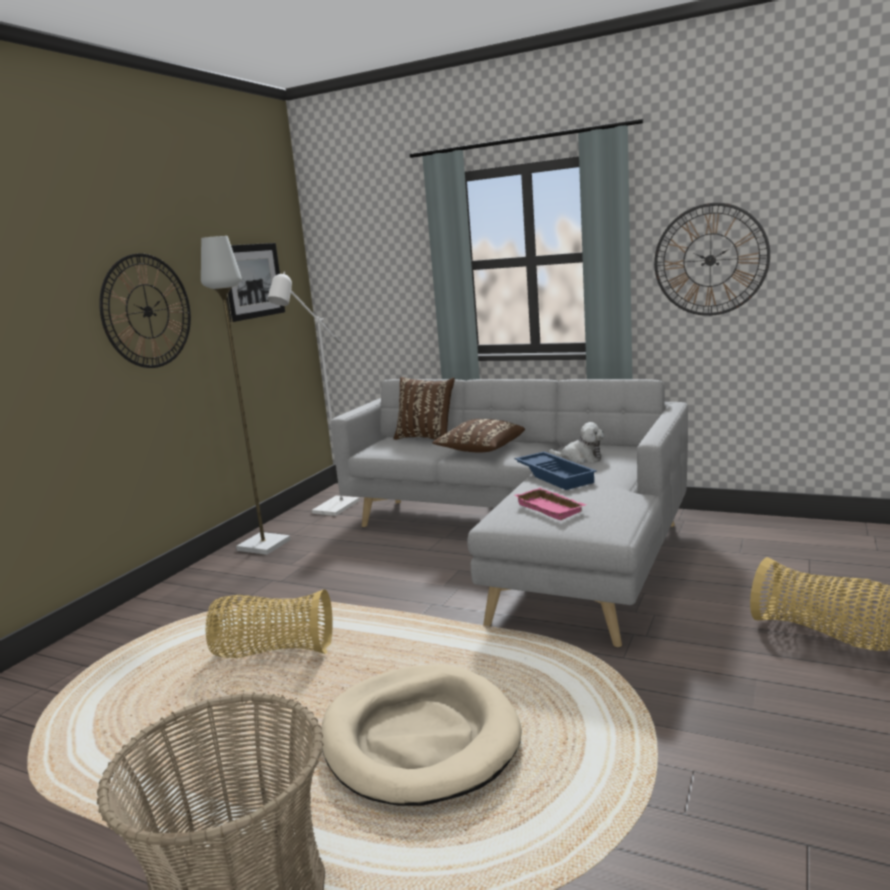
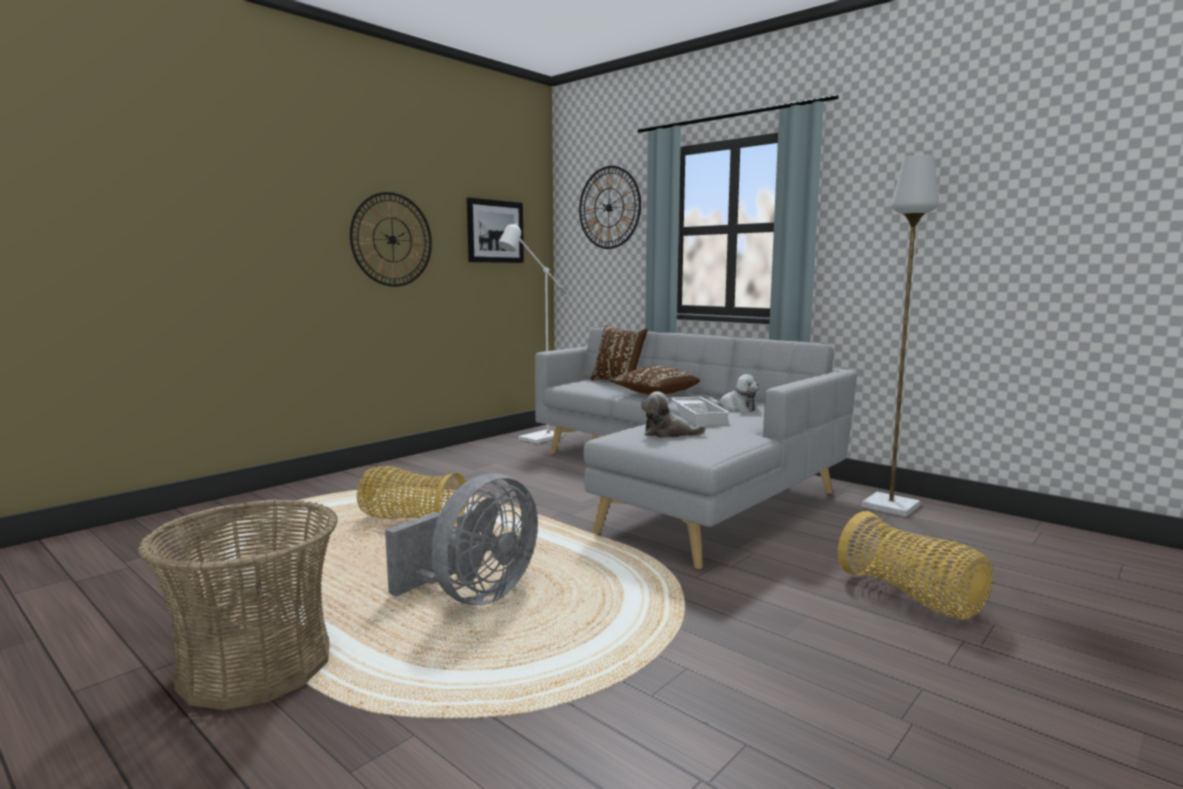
camera: 15 degrees right, 5 degrees down
(265, 545) = (464, 453): grey floor lamp -> grey floor lamp (891, 506)
(420, 738) = (473, 596): beige dog bed -> grey fan
(552, 508) = (668, 434): pink tray -> plush toy
(556, 475) = (699, 416): blue tray -> white tray
(710, 260) = (896, 233): wall clock -> wall clock (609, 207)

